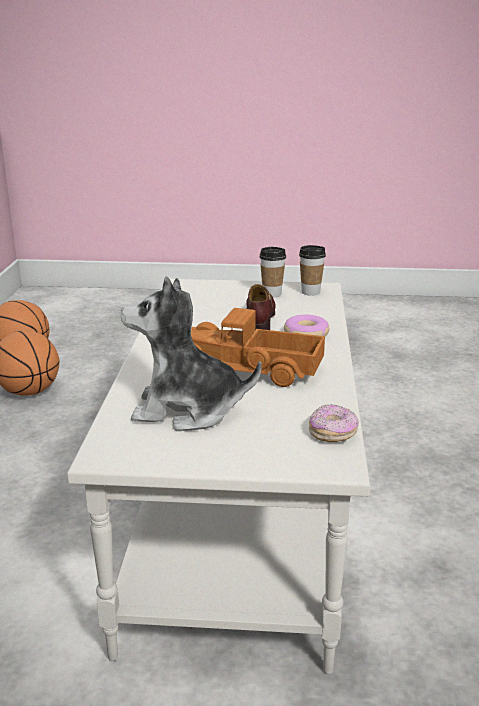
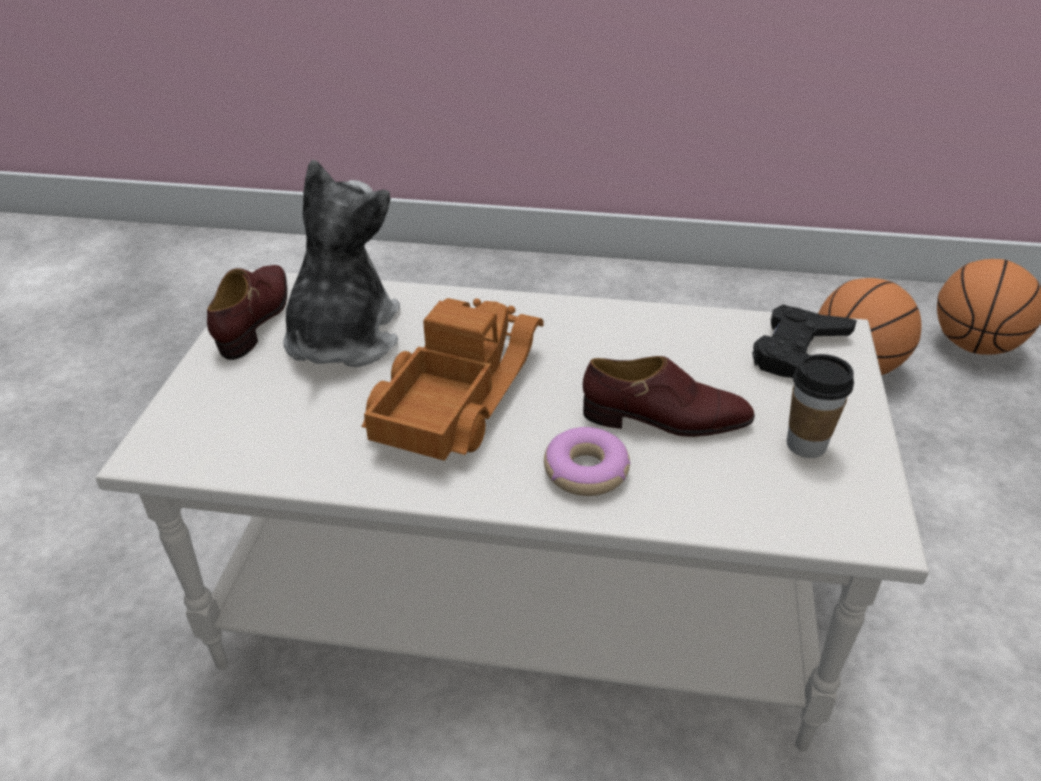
camera: 95 degrees right, 15 degrees up
(157, 450) = (256, 318): none -> brown shoe
(198, 291) = (799, 353): none -> black game controller
(310, 292) = (832, 505): cup -> none
(333, 434) = (224, 458): donut -> none

